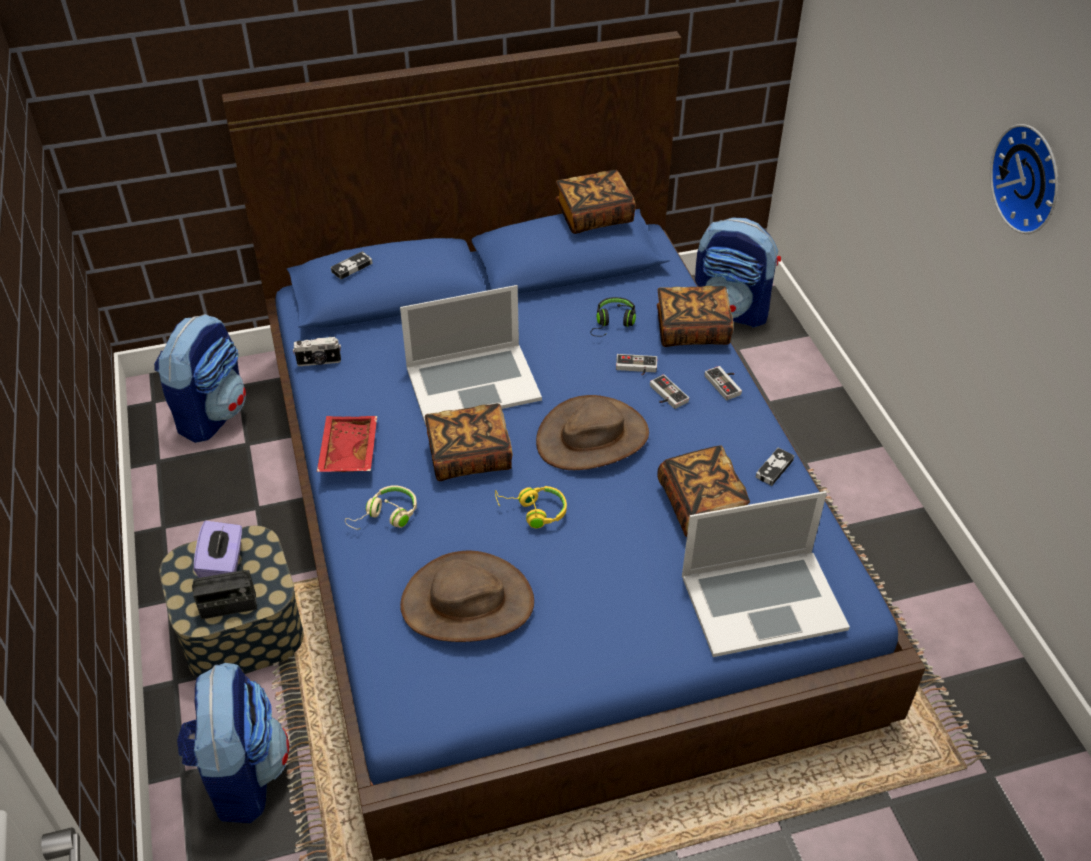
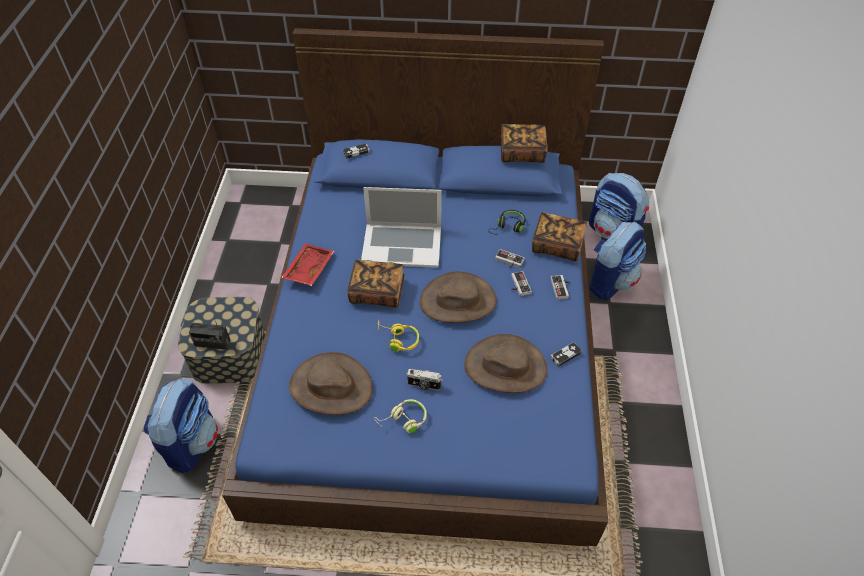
camera: 20 degrees right, 5 degrees up
(212, 413) = (268, 218): backpack -> backpack (610, 281)
(223, 564) = (221, 316): purple tissue box -> none
(319, 362) = (318, 207): camera -> camera (424, 385)
(386, 516) = (311, 316): beige headphones -> beige headphones (403, 420)
(701, 505) = (505, 366): book -> brown hat
(762, 601) = (513, 443): laptop -> none
(1031, 178) = (778, 211): wall clock -> none

